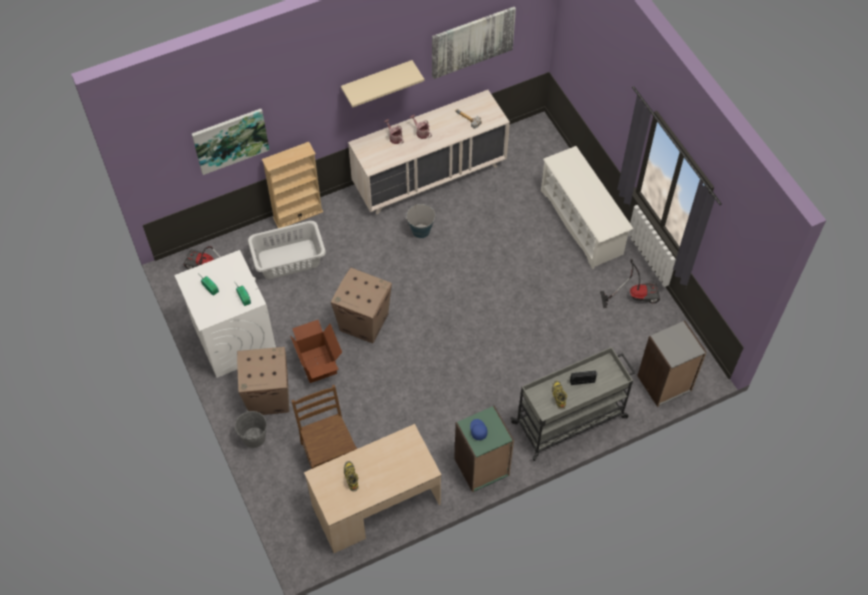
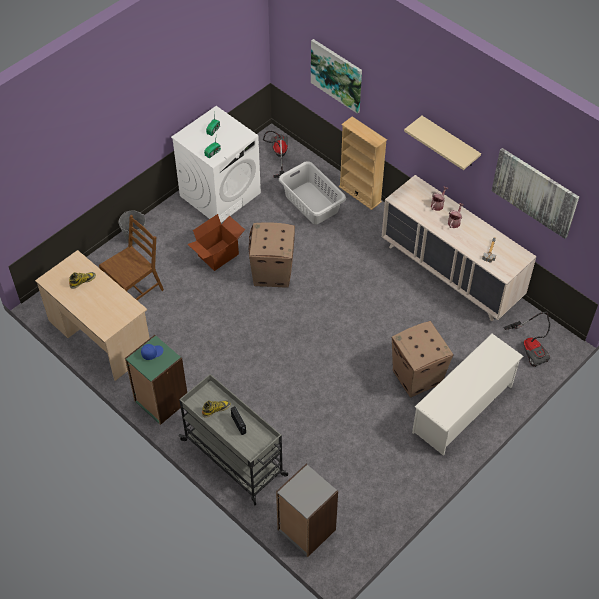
camera: 70 degrees right, 5 degrees down
(269, 396) = (175, 234): cardboard box -> cardboard box (417, 377)
(420, 231) = (387, 284): bucket -> none
(634, 295) = (398, 477): vacuum cleaner -> vacuum cleaner (531, 348)

